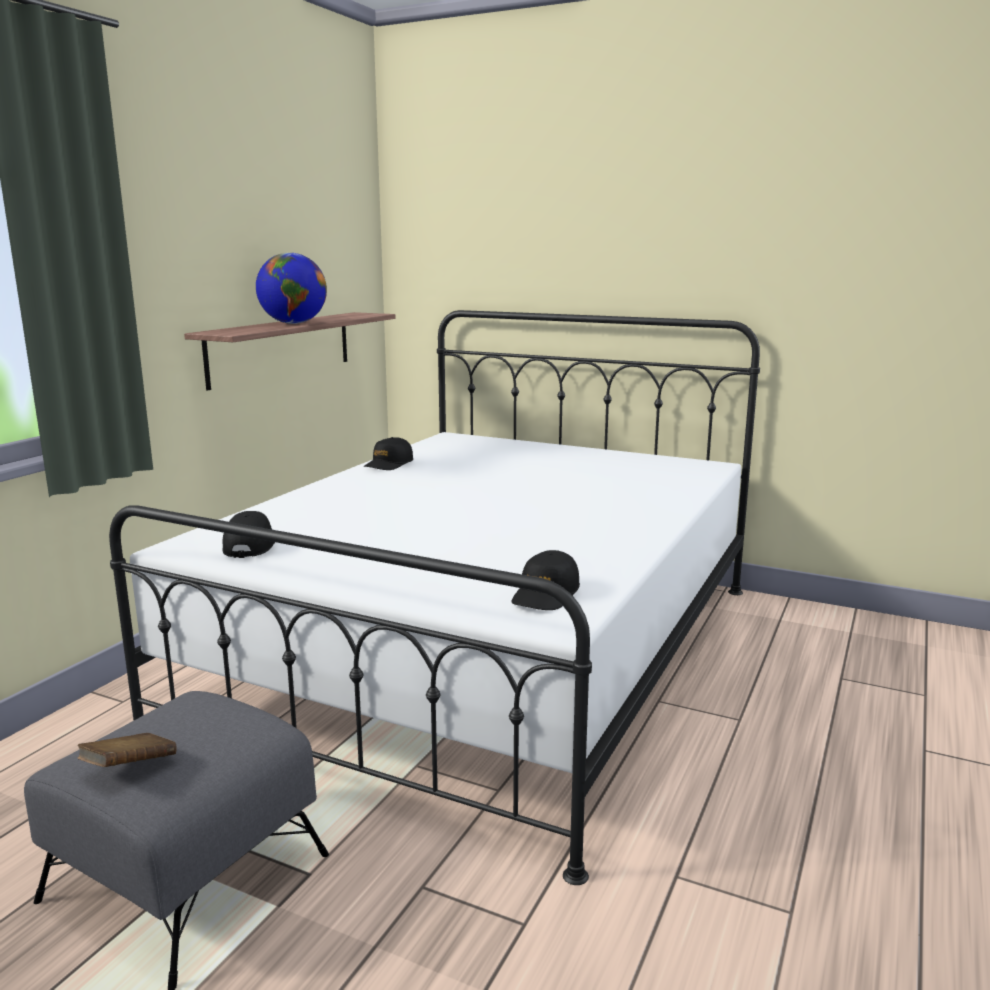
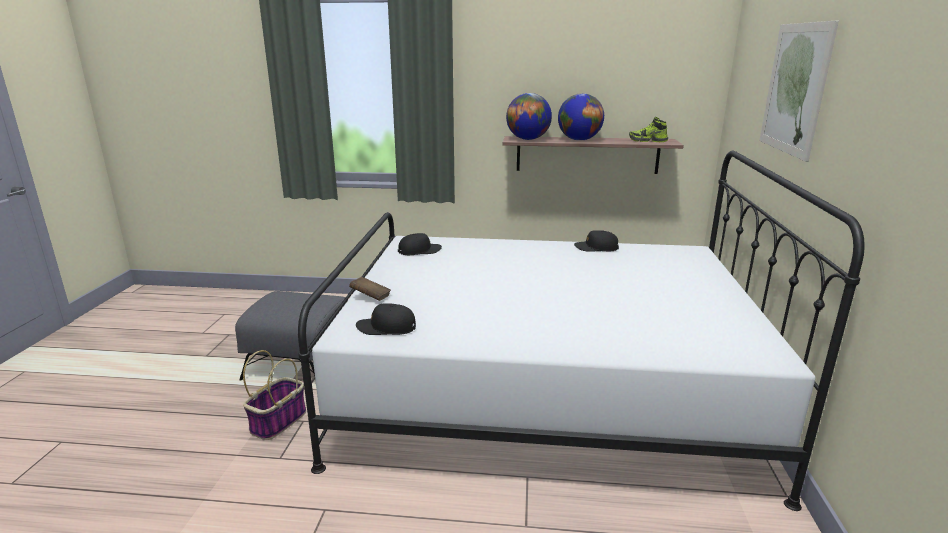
camera: 70 degrees right, 5 degrees up
(129, 768) = (272, 302): brown book -> brown book (371, 297)
(241, 330) = (528, 139): none -> globe
(351, 315) = (647, 141): none -> shoe
(402, 921) = (278, 421): none -> basket
(565, 229) = (795, 89): none -> picture

